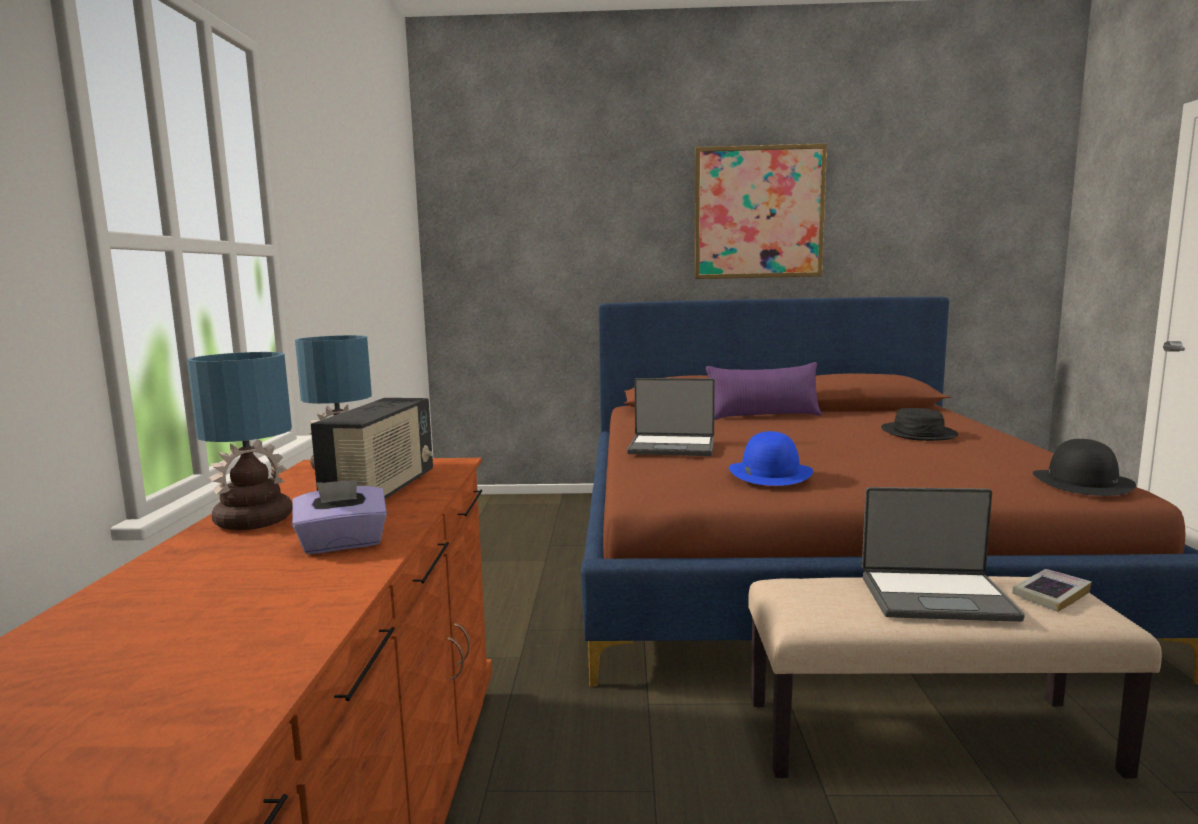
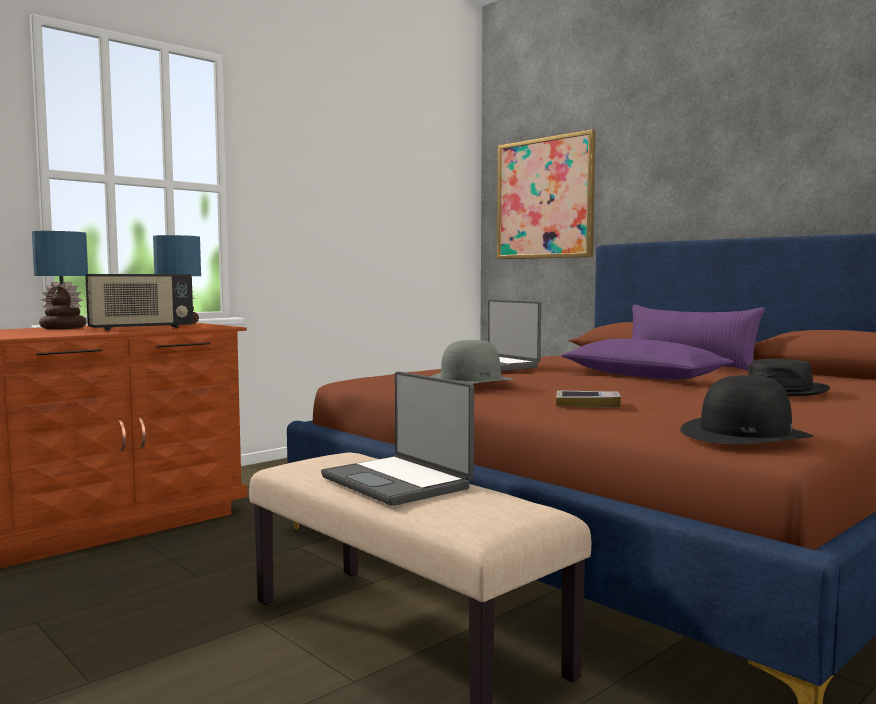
camera: 45 degrees right, 5 degrees down
(343, 544) = (41, 333): purple tissue box -> none
(758, 213) = (777, 136): picture -> picture (544, 198)
(770, 473) = (470, 380): blue hat -> grey hat
(805, 436) = (643, 376): none -> purple pillow
(1050, 595) = (484, 507): book -> book (587, 404)

